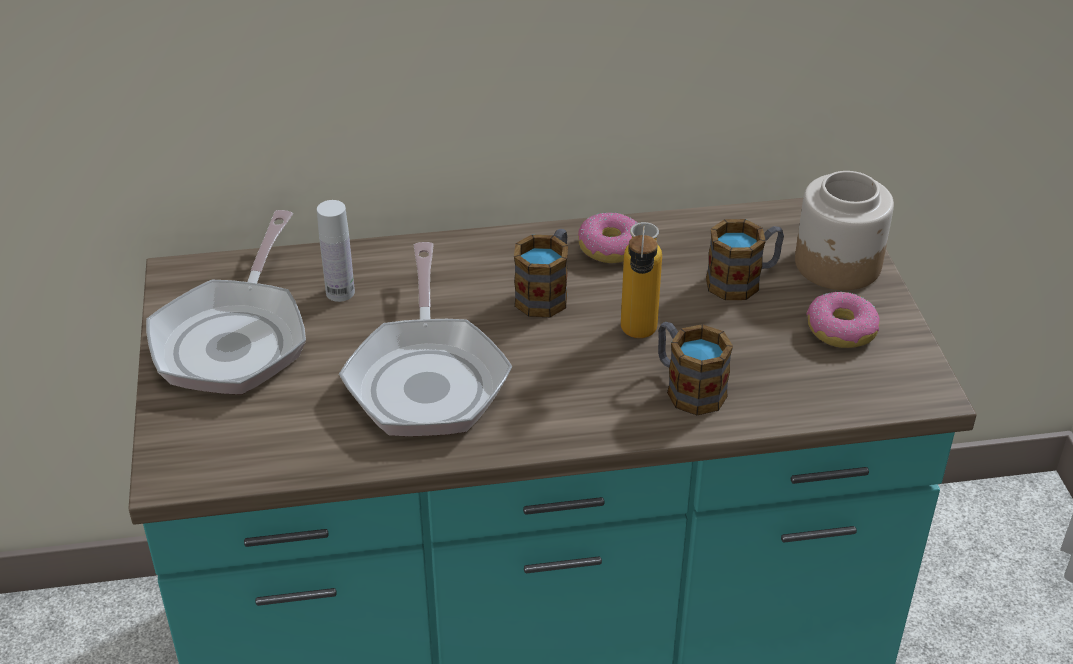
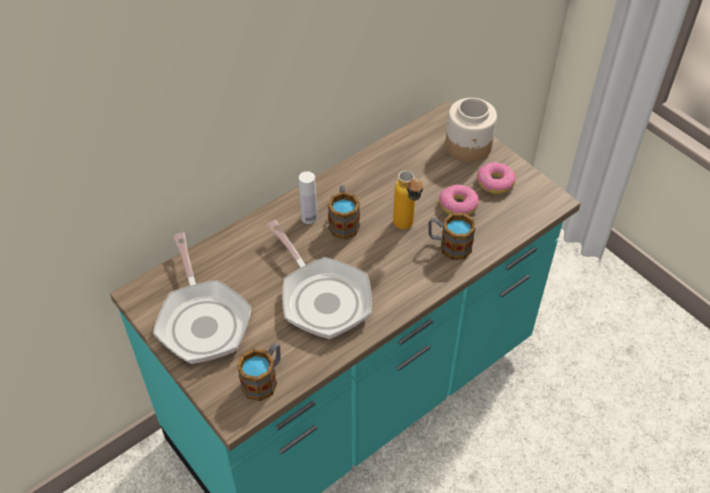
camera: 30 degrees left, 10 degrees up
(340, 292) = (237, 267): white bottle -> white bottle (309, 217)
(611, 248) = (355, 181): donut -> donut (458, 205)
(743, 280) = (432, 174): mug -> mug (264, 379)

